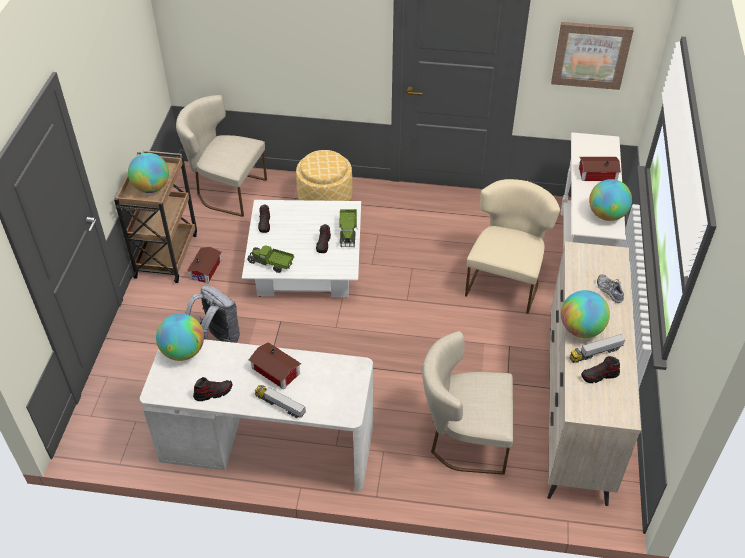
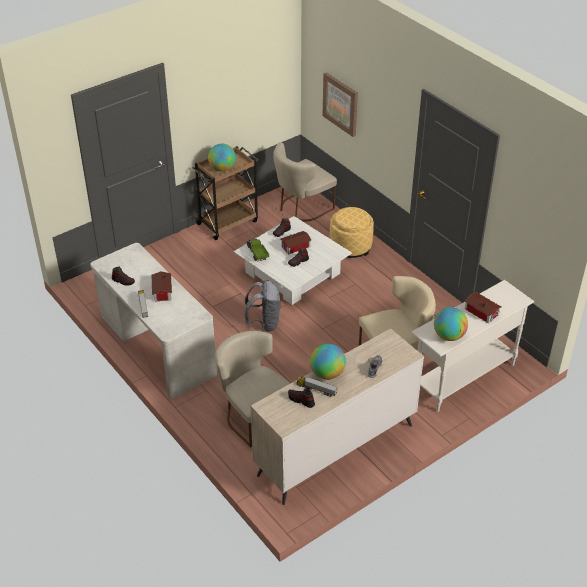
camera: 45 degrees right, 5 degrees down
(183, 351) = (135, 255): globe -> none
(207, 269) = (238, 242): toy house -> toy house (296, 246)
(218, 339) = (198, 280): grey backpack -> grey backpack (264, 323)
(226, 191) = (302, 208): beige chair -> beige chair turned 105 degrees counterclockwise
(348, 233) = (319, 265): toy truck -> none
(591, 55) = (529, 223): picture -> picture (341, 104)

